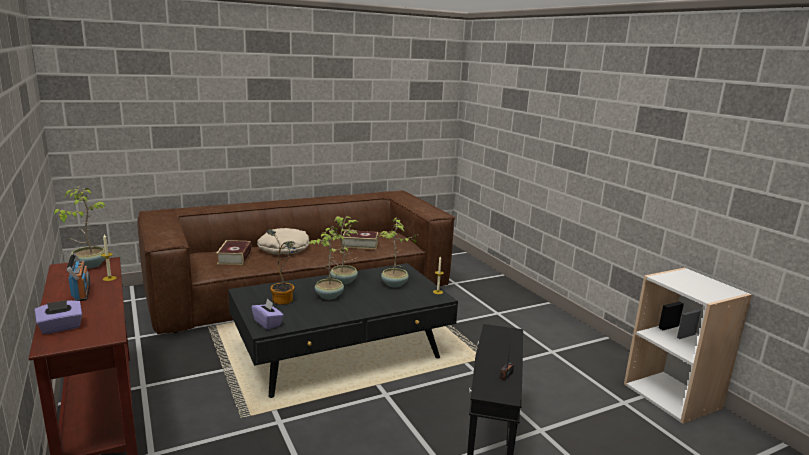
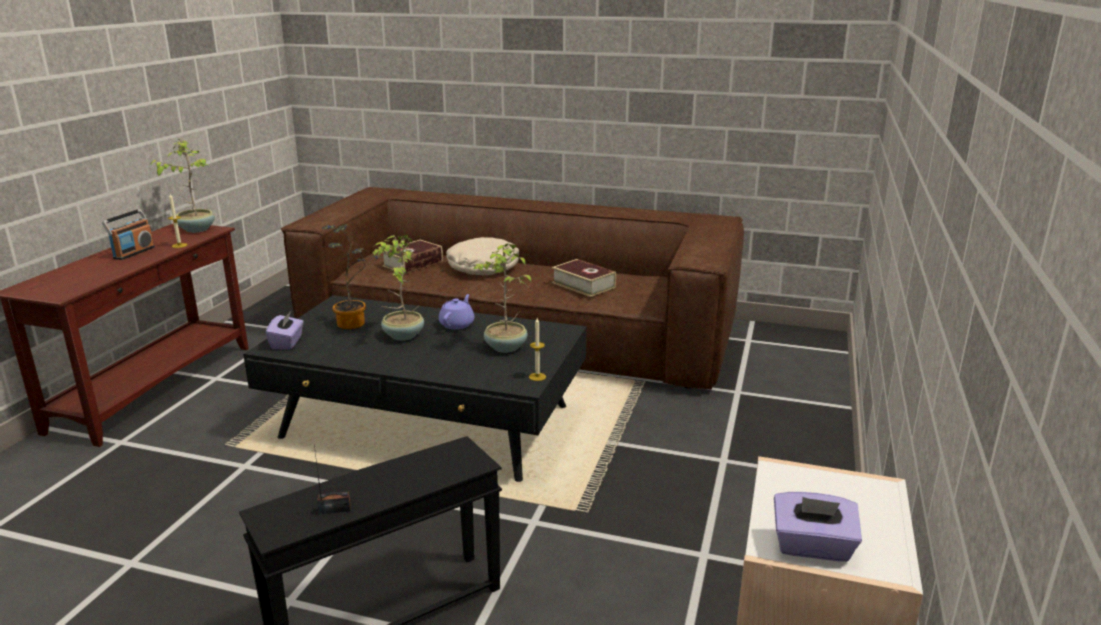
camera: 45 degrees right, 5 degrees up
(61, 327) = (56, 277): purple tissue box -> purple tissue box (812, 547)
(344, 281) = (457, 324): potted plant -> purple teapot

